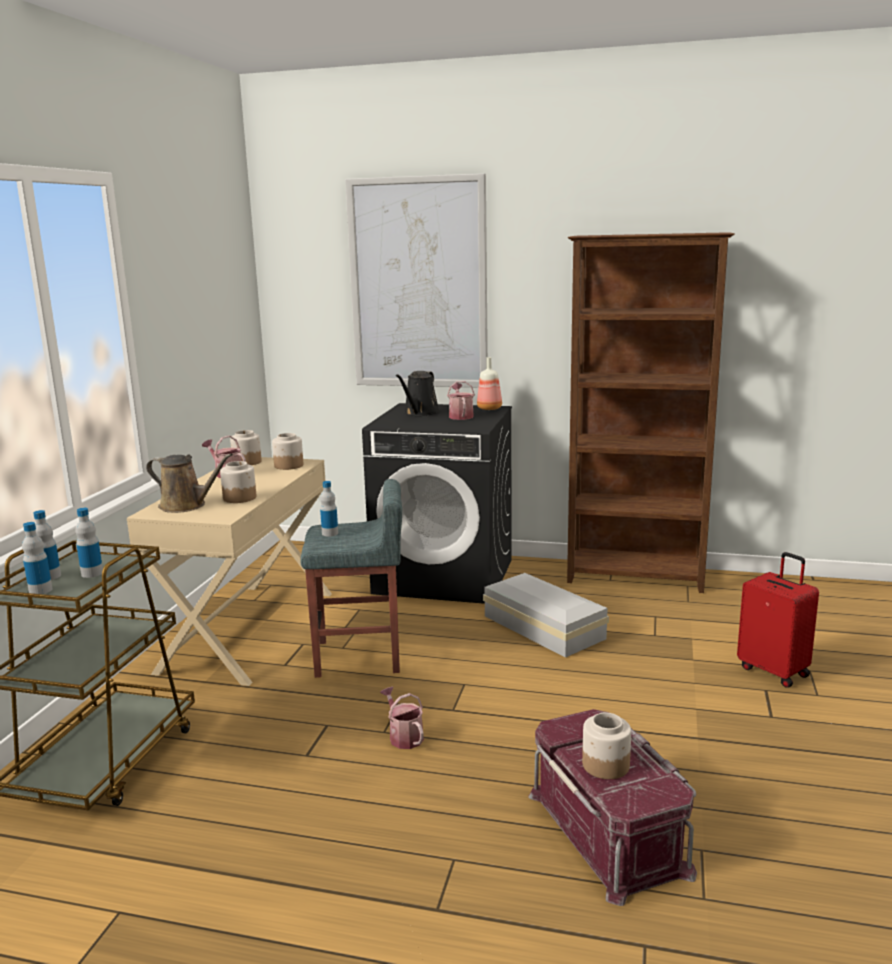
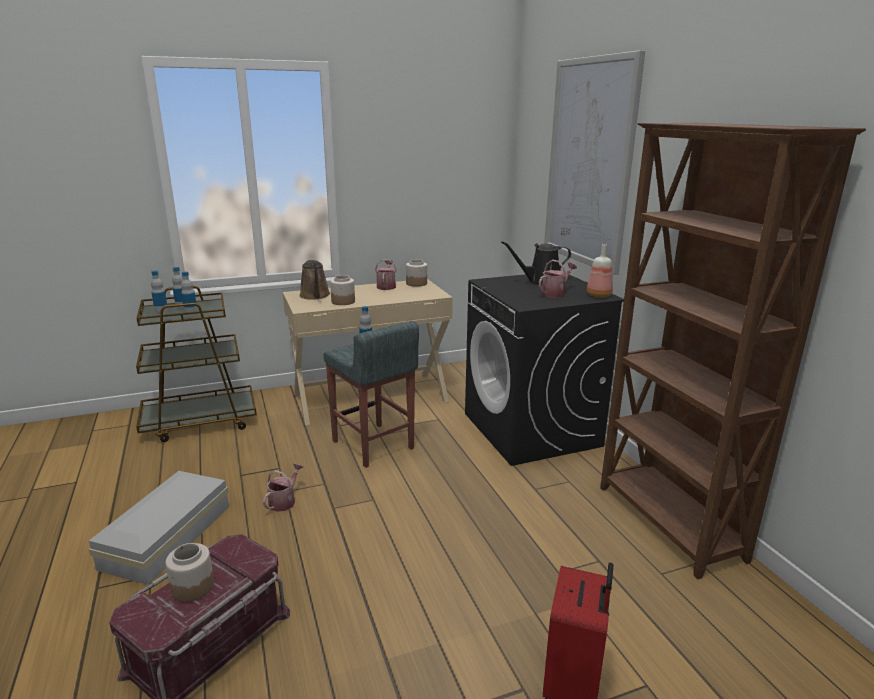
camera: 55 degrees right, 5 degrees up
(288, 465) = (424, 293): jar -> none
(543, 626) = (503, 503): white storage box -> white storage box (170, 535)

